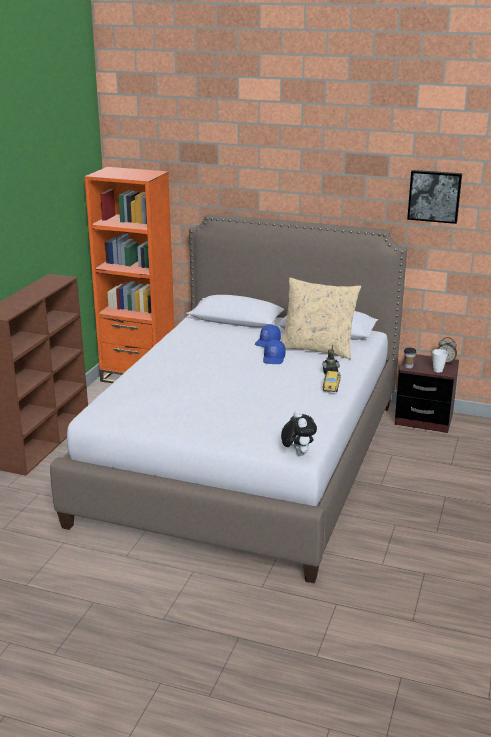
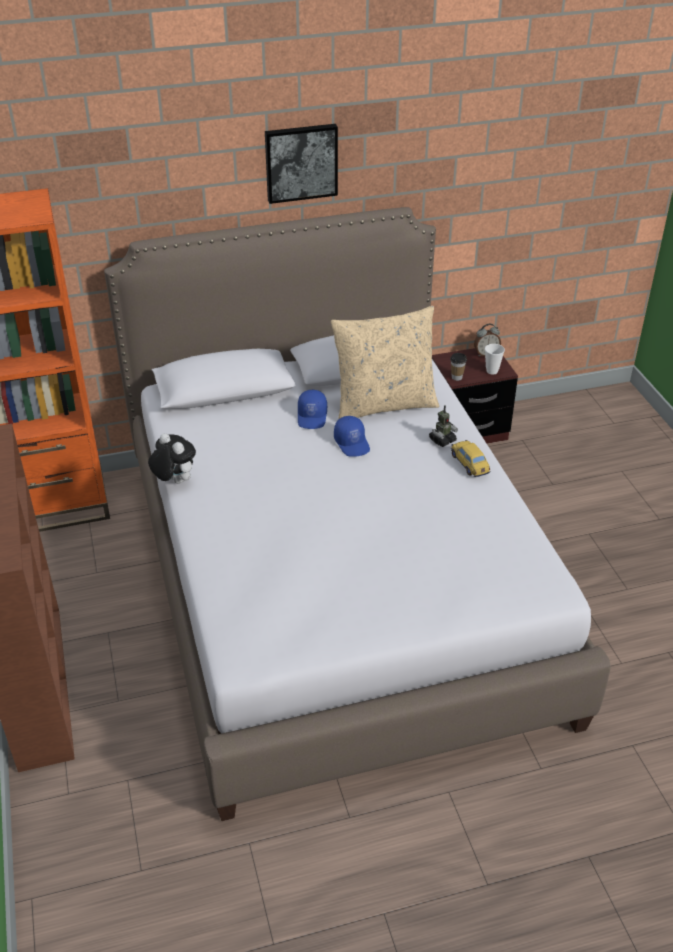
camera: 35 degrees left, 15 degrees up
(297, 453) = (554, 595): plush toy -> plush toy (174, 481)
(434, 196) = (461, 145): picture -> picture (301, 162)

